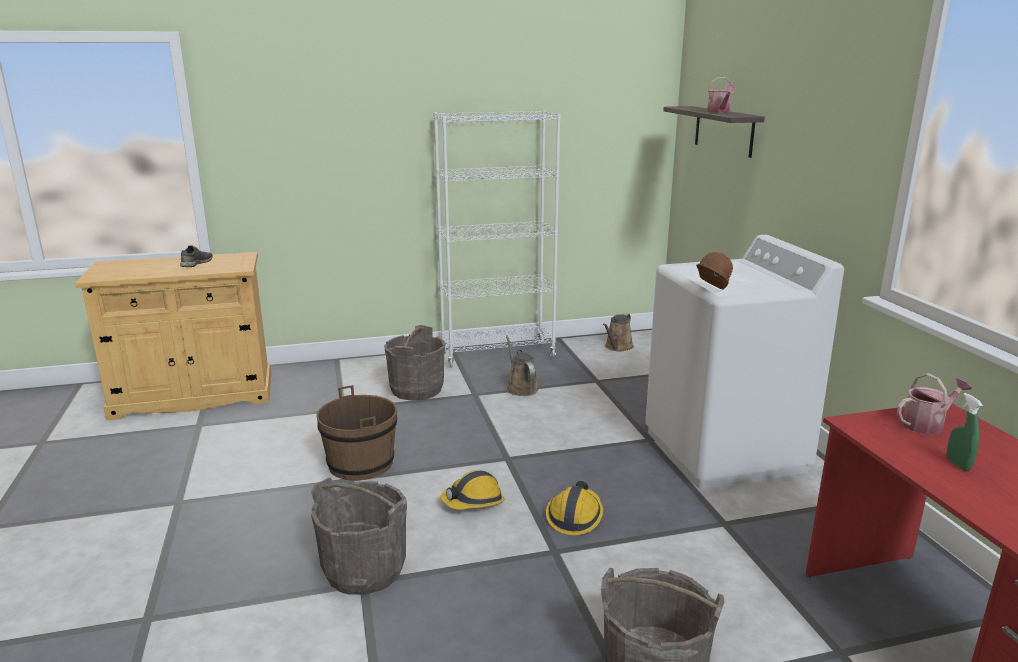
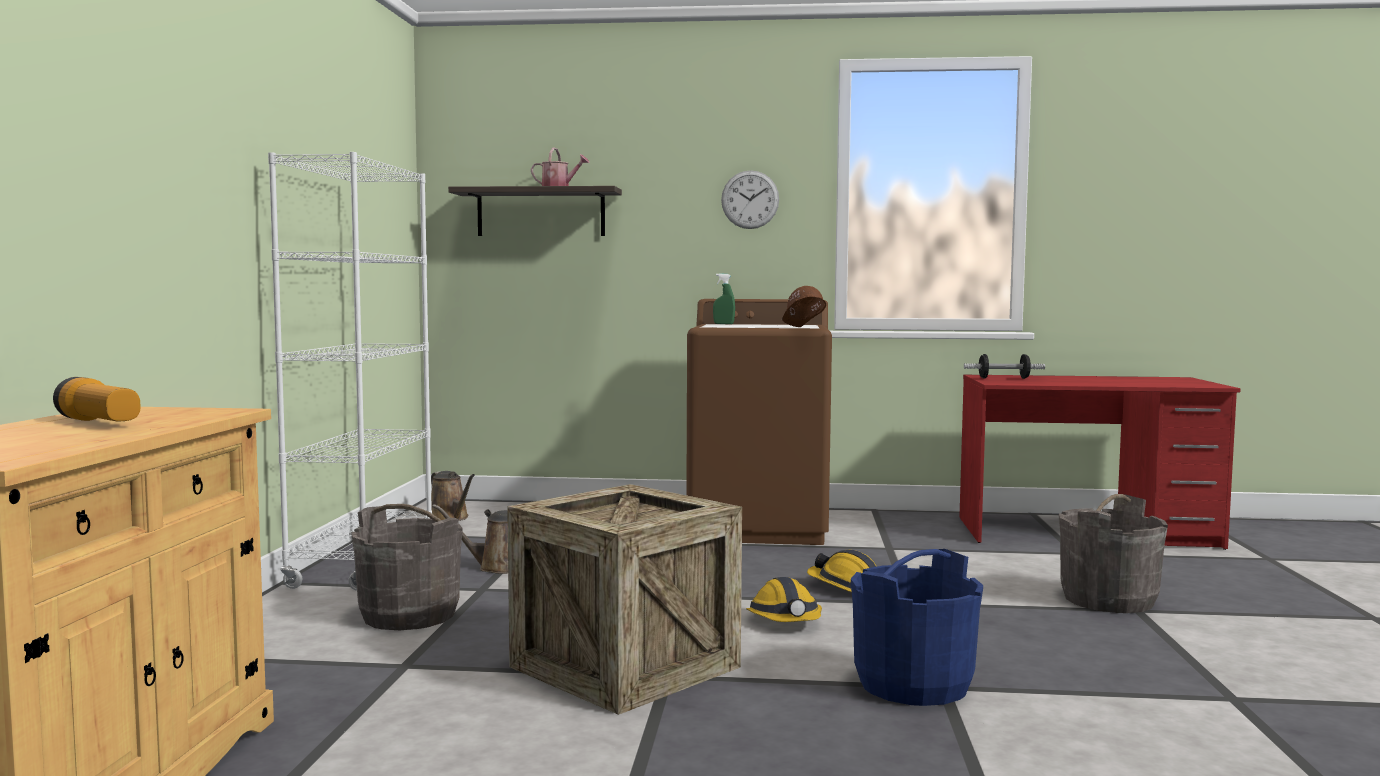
camera: 70 degrees left, 15 degrees down
(196, 263) = (99, 423): grey shoe -> flashlight
(361, 464) = (625, 667): brown bucket -> crate
(364, 569) = (913, 684): grey bucket -> blue bucket
(724, 451) = (759, 527): white washing machine -> brown washing machine
(841, 139) = (750, 199): none -> wall clock
(927, 424) = (1003, 378): watering can -> dumbbell
(958, 464) = (1066, 381): green spray bottle -> green spray bottle (723, 324)

